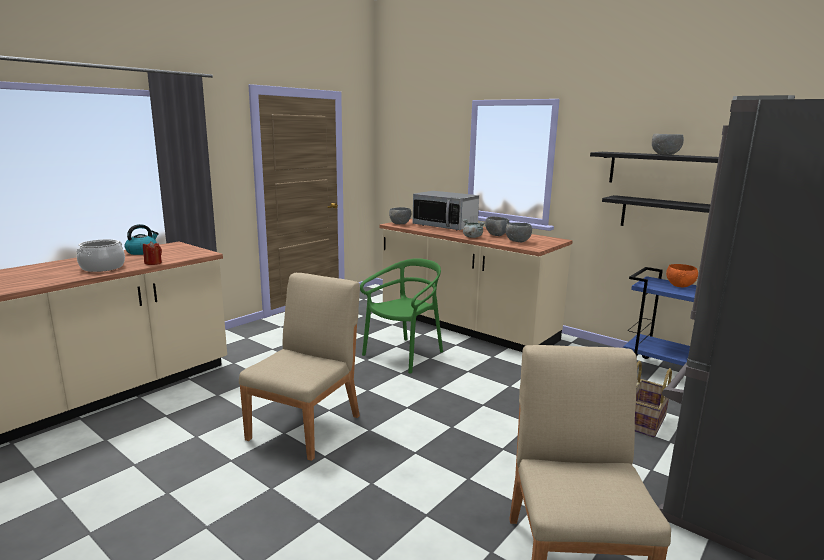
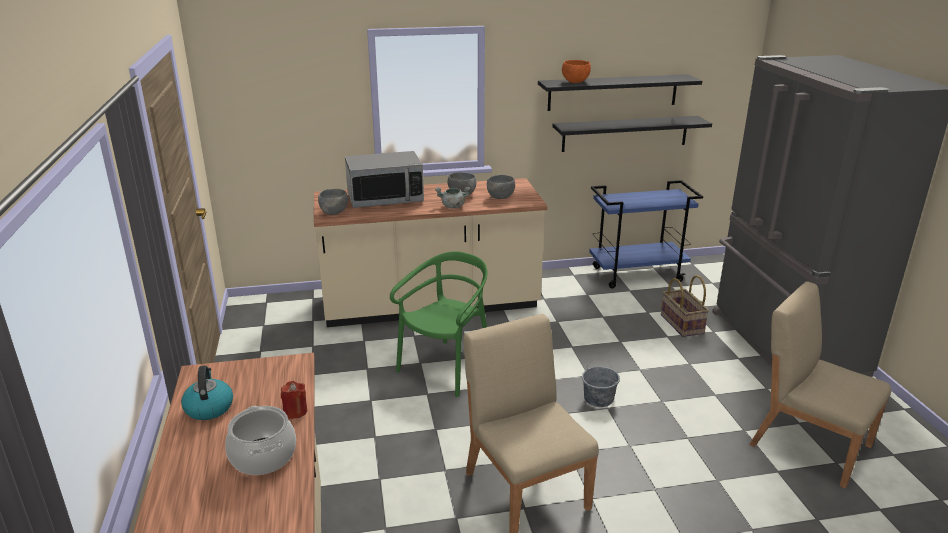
camera: 50 degrees left, 10 degrees up
(404, 355) = (446, 367): green chair -> green chair turned 45 degrees clockwise
(458, 418) = (598, 398): none -> grey bucket
(665, 154) = (608, 80): grey bowl -> none
(680, 286) = (631, 197): orange bowl -> orange bowl (575, 82)

